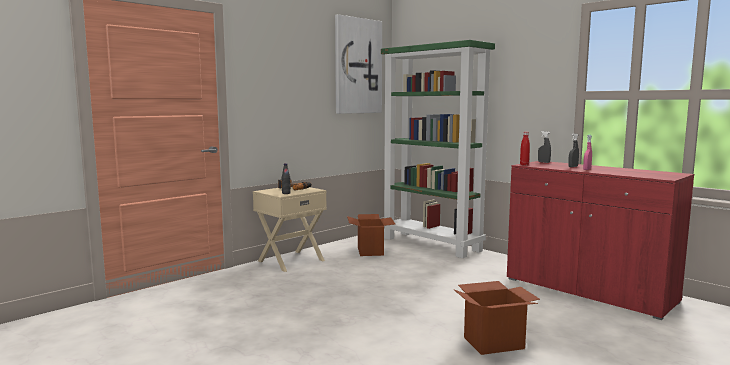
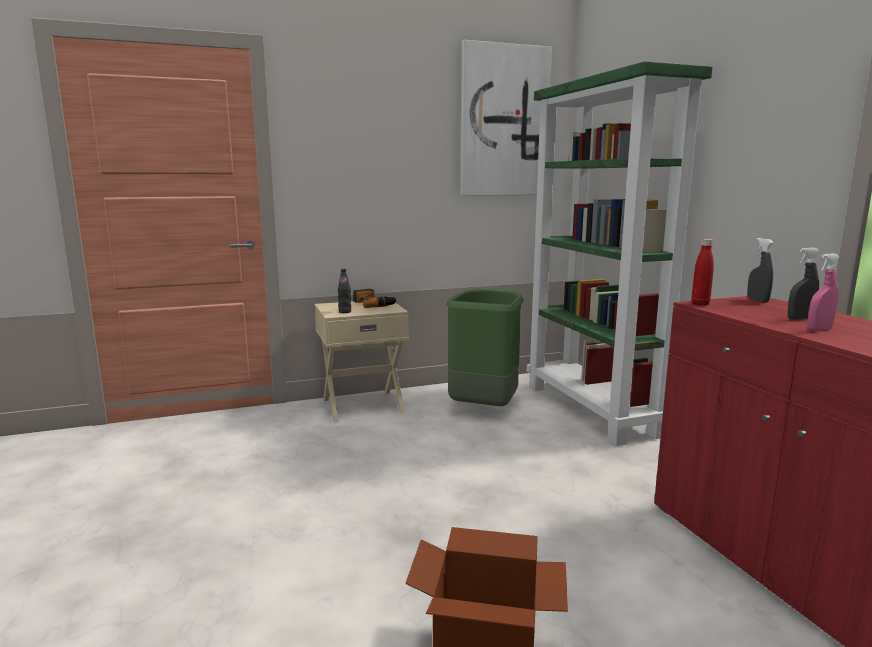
camera: 25 degrees right, 5 degrees up
(370, 251) = (484, 407): cardboard box -> green trash can

